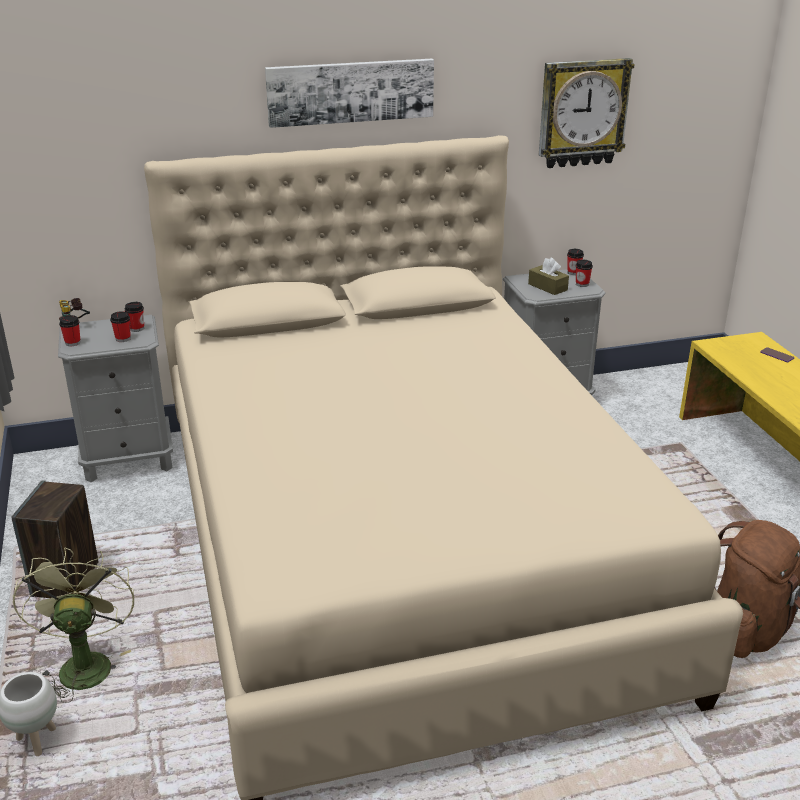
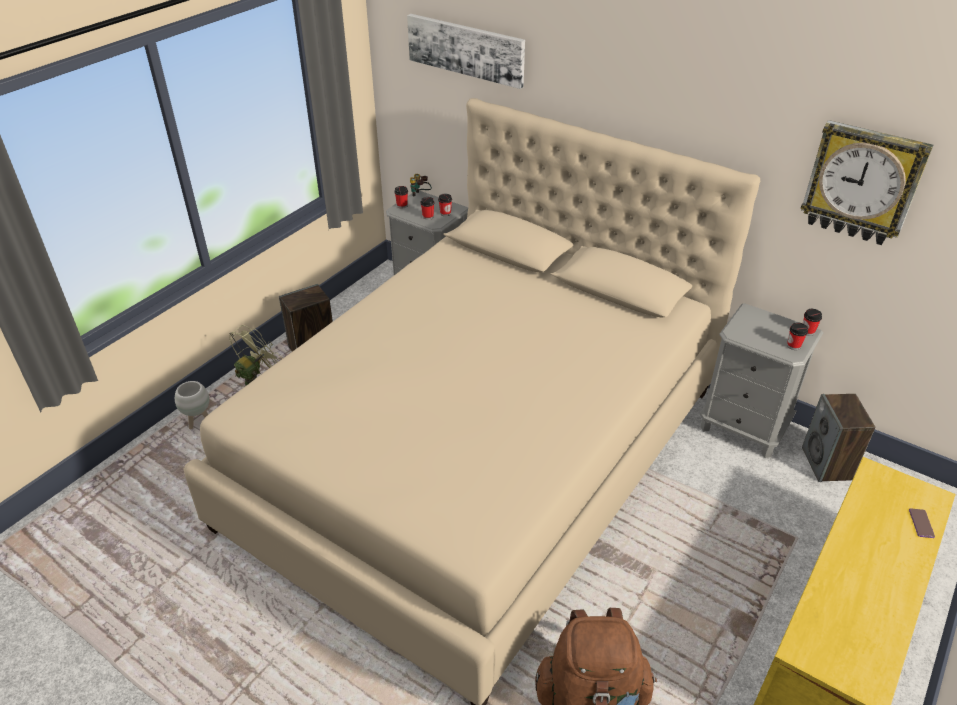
camera: 50 degrees right, 10 degrees up
(350, 91) = (634, 90): picture -> picture (466, 49)
(547, 287) = (758, 331): brown tissue box -> none
(625, 390) = (827, 464): none -> speaker

